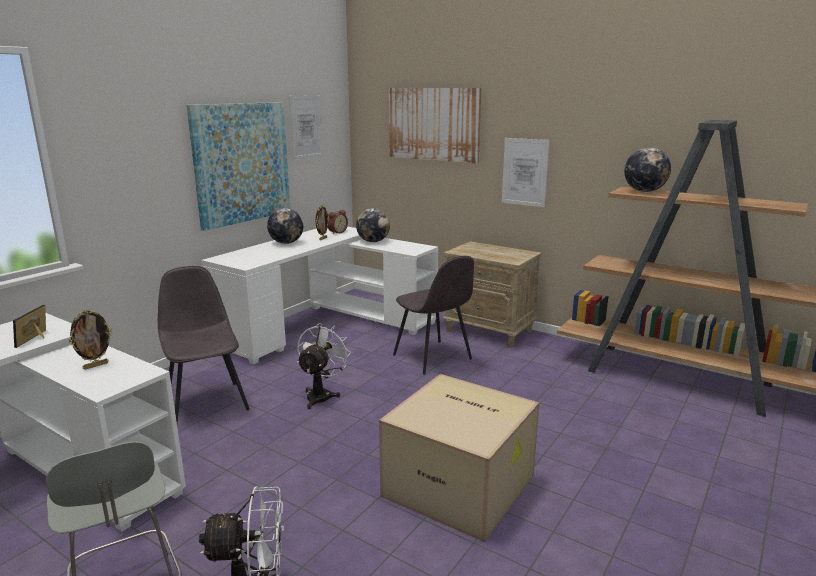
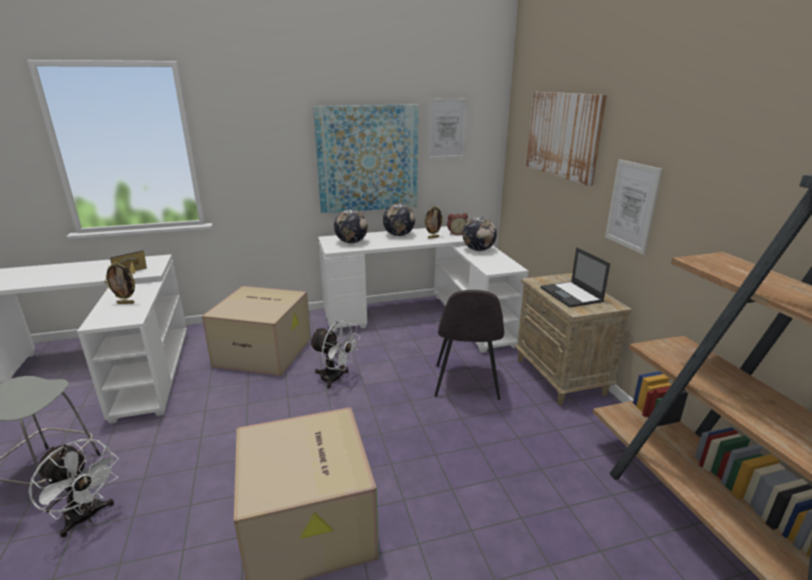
camera: 40 degrees right, 5 degrees up
(206, 403) = (265, 351): grey chair -> cardboard box
(321, 395) = (336, 379): white fan -> white fan turned 60 degrees clockwise
(495, 253) = (571, 295): none -> laptop
(644, 191) = (736, 267): globe -> globe (351, 242)

